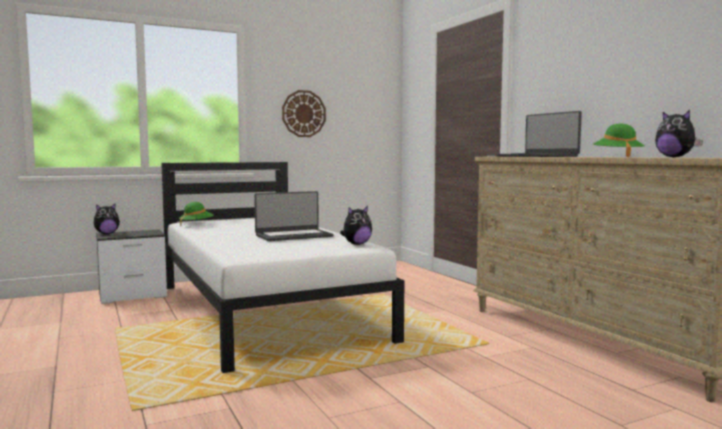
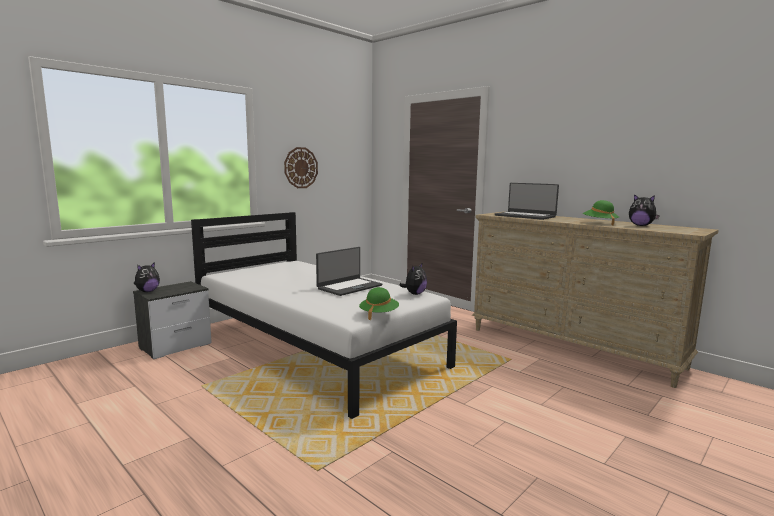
camera: 20 degrees left, 5 degrees up
(196, 225) = (237, 277): green hat -> green hat (379, 314)

